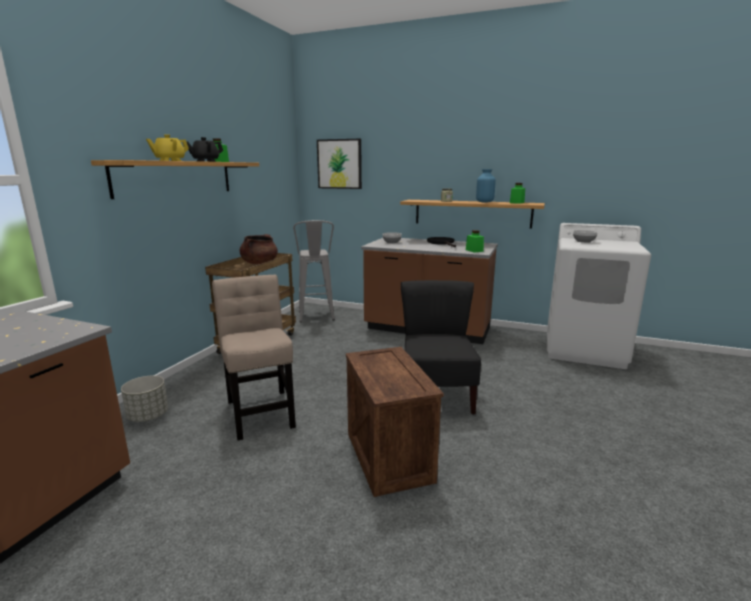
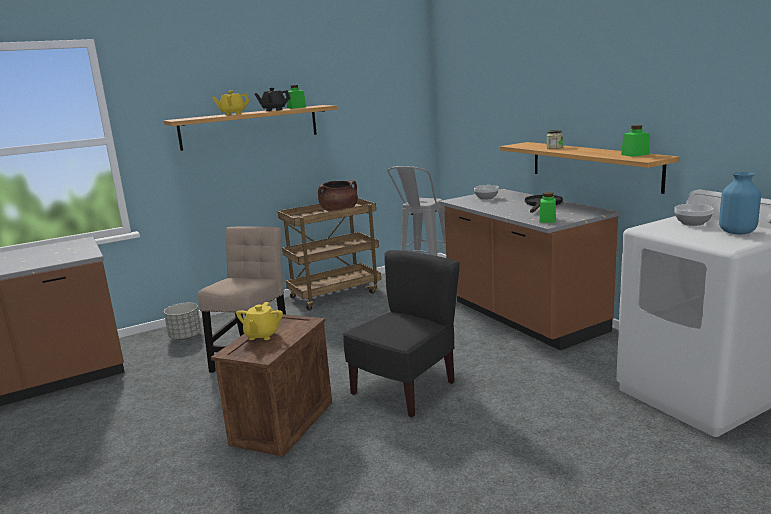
camera: 40 degrees right, 0 degrees up
(339, 164) = (465, 95): picture -> none
(380, 372) = (262, 335): none -> yellow teapot
(484, 202) = (596, 151): blue vase -> blue vase (736, 232)

